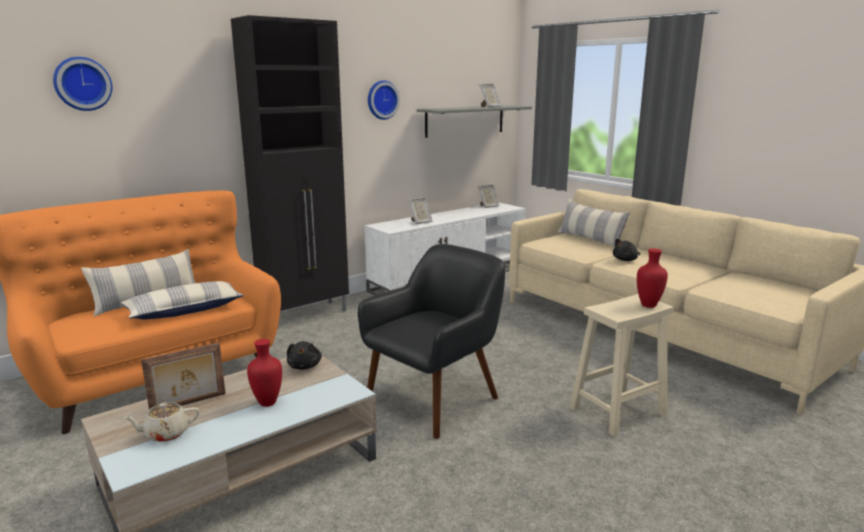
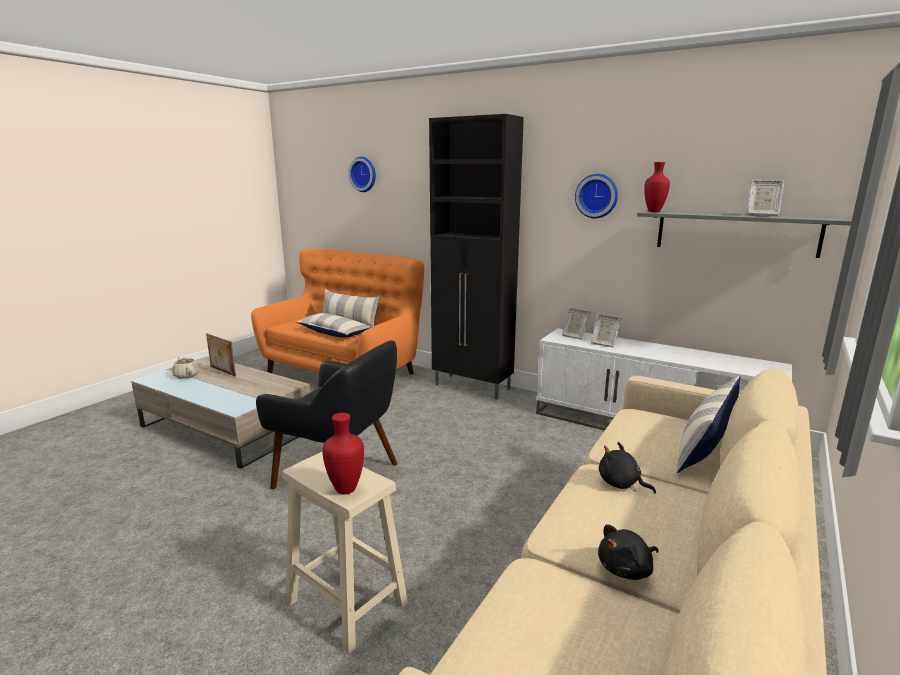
camera: 70 degrees right, 0 degrees up
(269, 403) = (221, 389): red vase -> red vase (654, 212)
(305, 366) = (278, 387): black plush toy -> black plush toy (627, 569)
(488, 206) = (749, 362): picture frame -> picture frame (574, 336)

